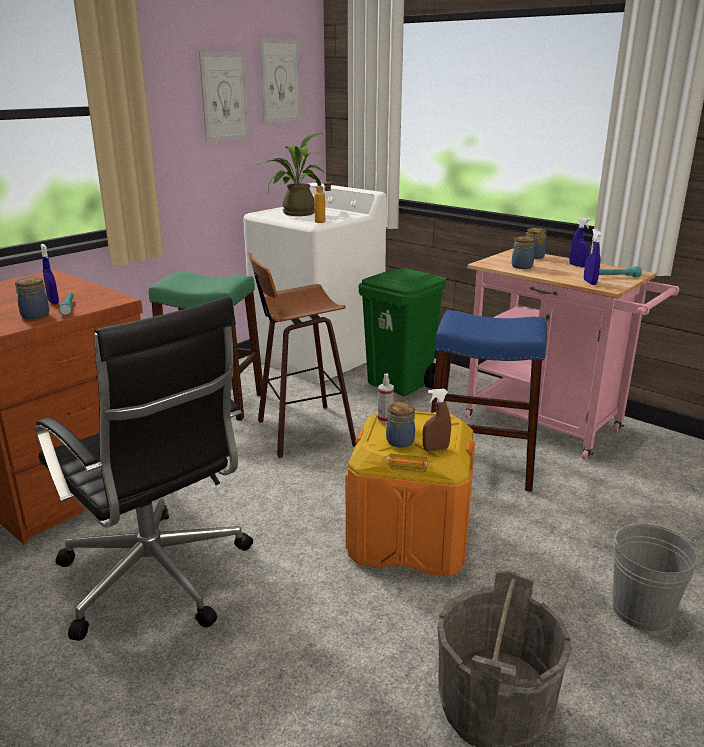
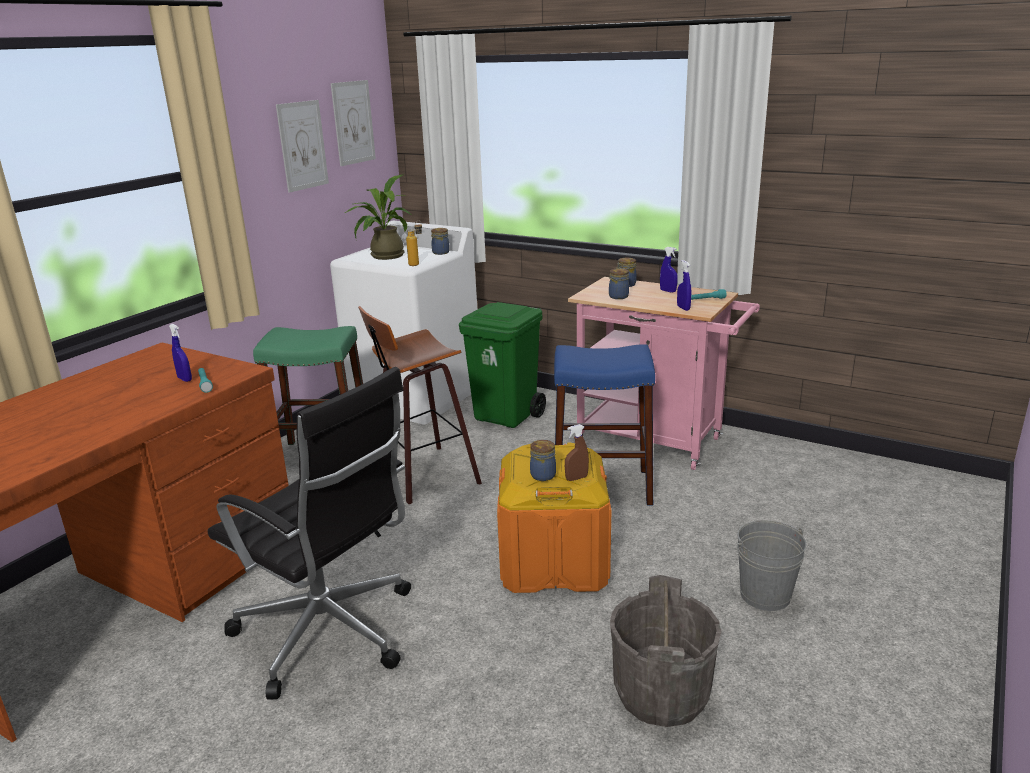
camera: 10 degrees left, 0 degrees up
(36, 315) = (177, 395): jar -> jar (441, 252)
(385, 419) = (523, 456): spray bottle -> none

